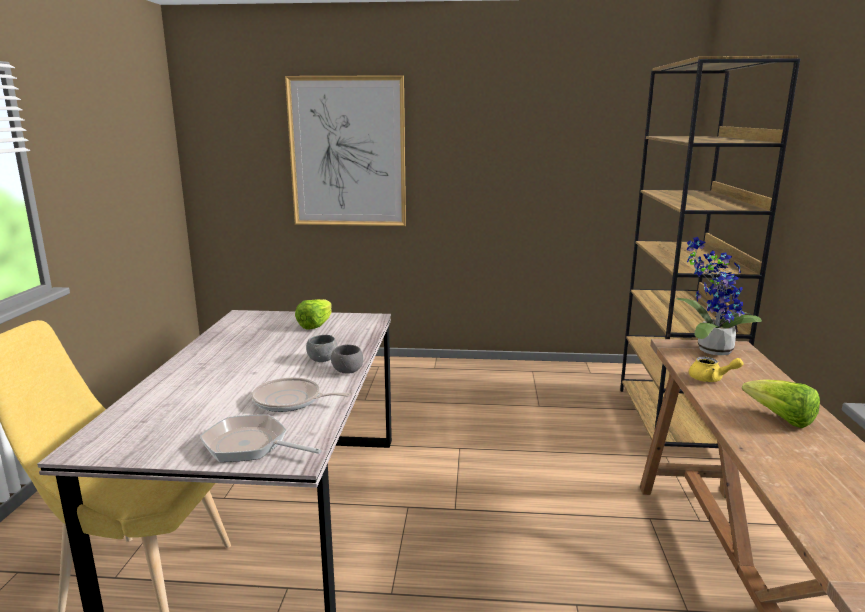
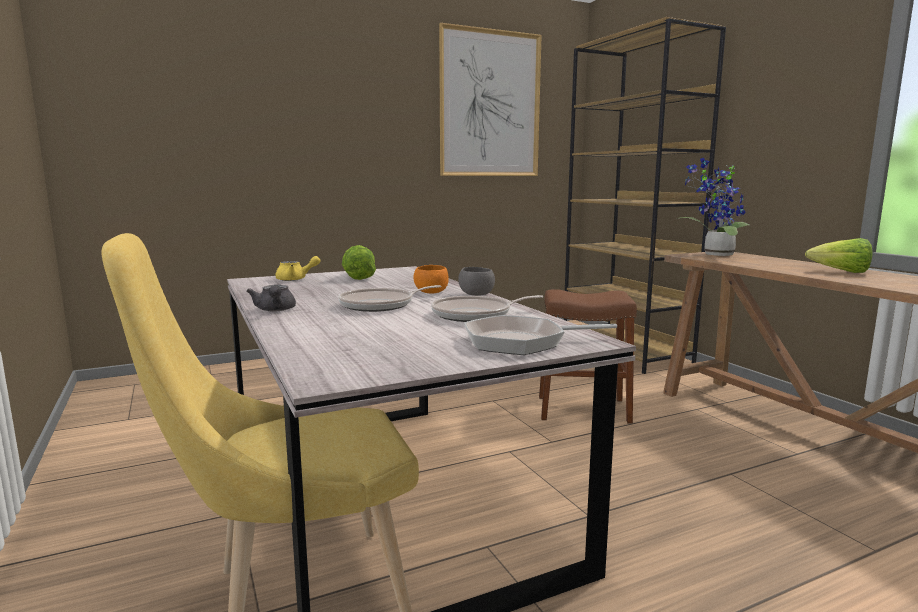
camera: 30 degrees left, 5 degrees down
(186, 361) = (275, 310): none -> grey teapot
(256, 370) = (380, 305): none -> frying pan
(322, 360) = (431, 292): grey bowl -> orange bowl
(347, 152) = (273, 121): picture -> picture (490, 104)
(529, 482) = (583, 409): none -> brown stool
(710, 379) = (755, 264): yellow teapot -> yellow teapot (295, 279)

